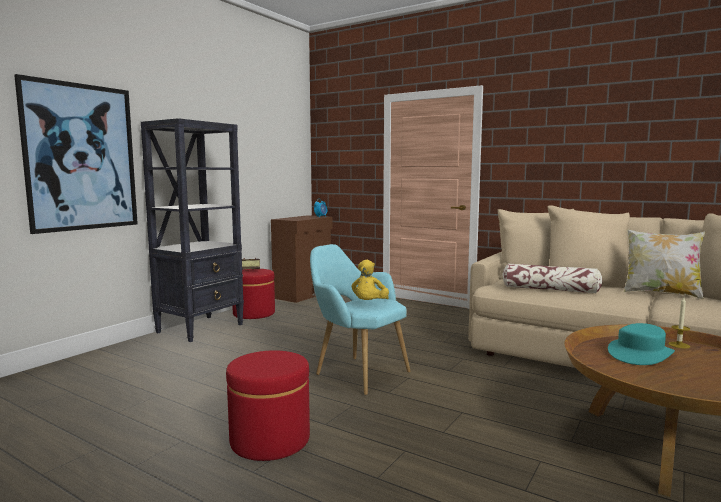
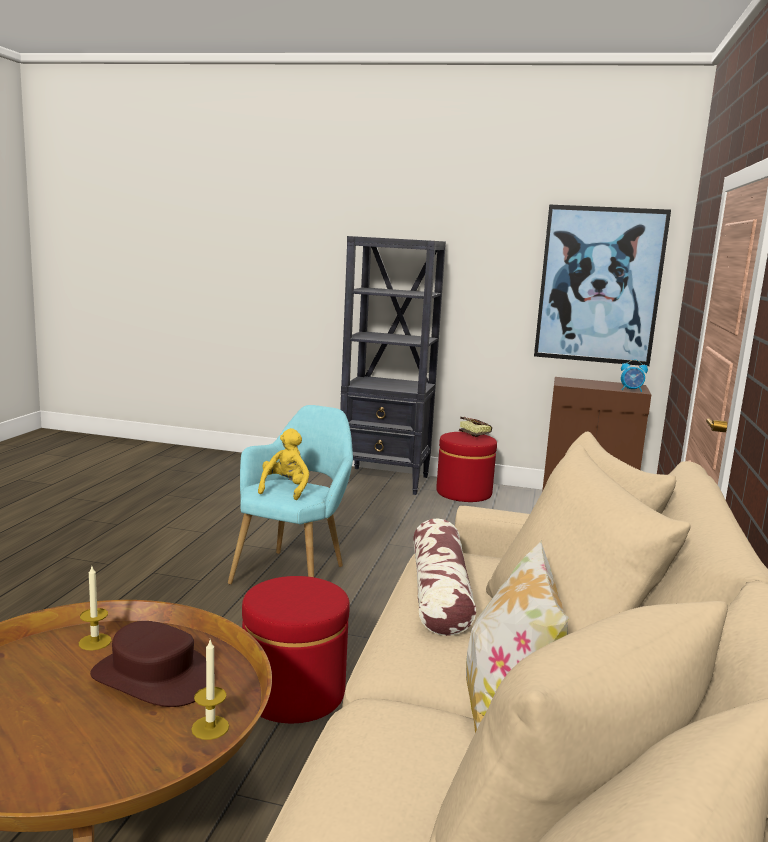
camera: 70 degrees right, 5 degrees up
(81, 157) = (301, 273): picture -> picture (599, 285)
(270, 440) = (118, 554): red ottoman -> red ottoman (293, 693)
(369, 304) = (285, 489): yellow plush toy -> yellow plush toy turned 105 degrees clockwise
(607, 366) = (95, 642): none -> candle
(640, 354) = (153, 677): turquoise hat -> brown hat

